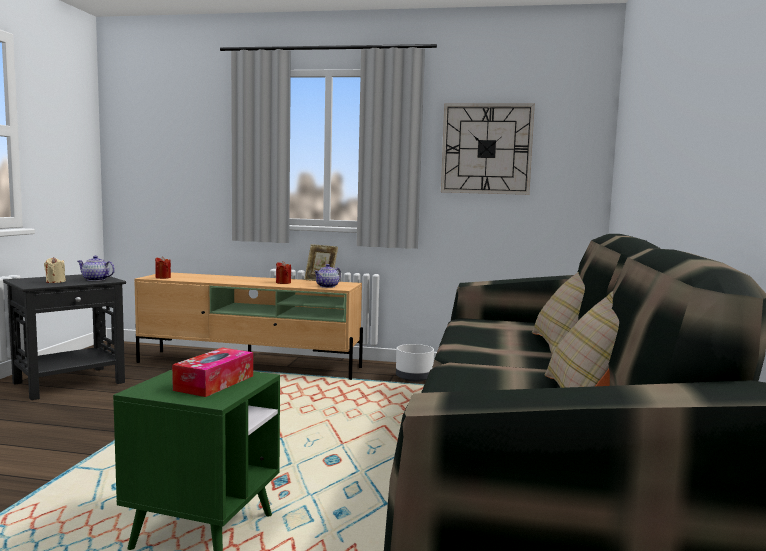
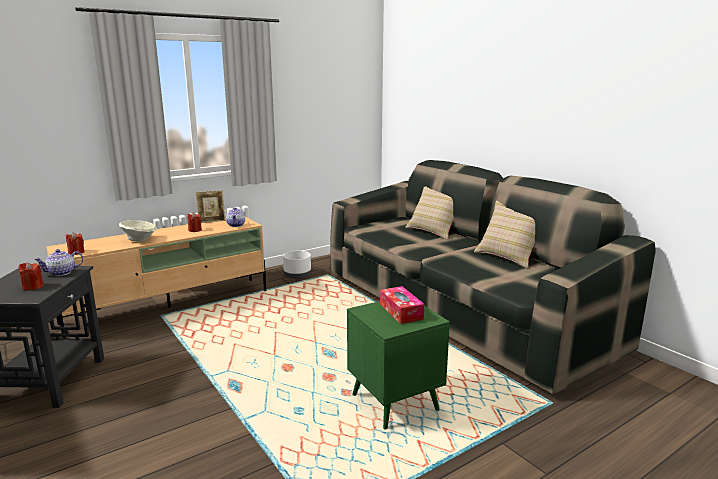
camera: 45 degrees left, 10 degrees up
(55, 281) = (33, 287): beige candle -> red candle
(223, 280) = (139, 240): none -> beige bowl
(486, 149) = (311, 100): wall clock -> none

